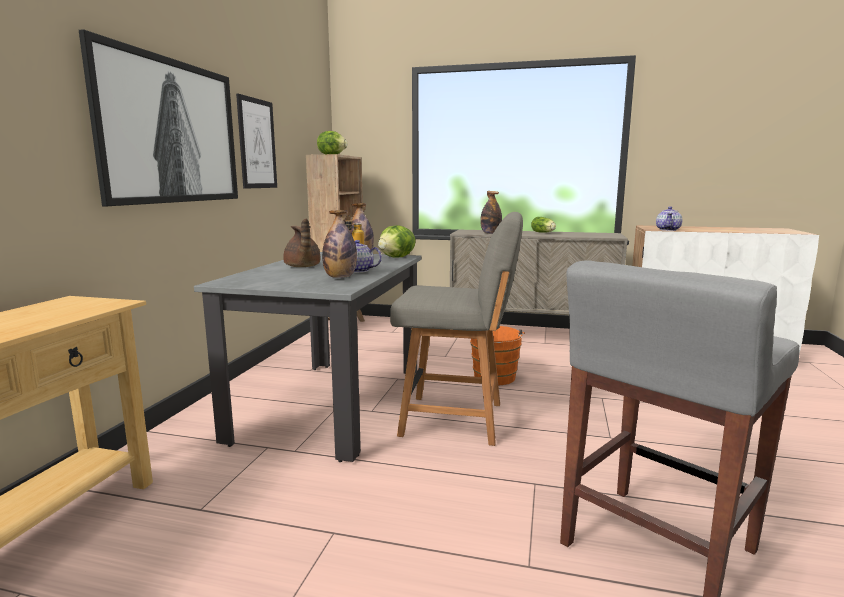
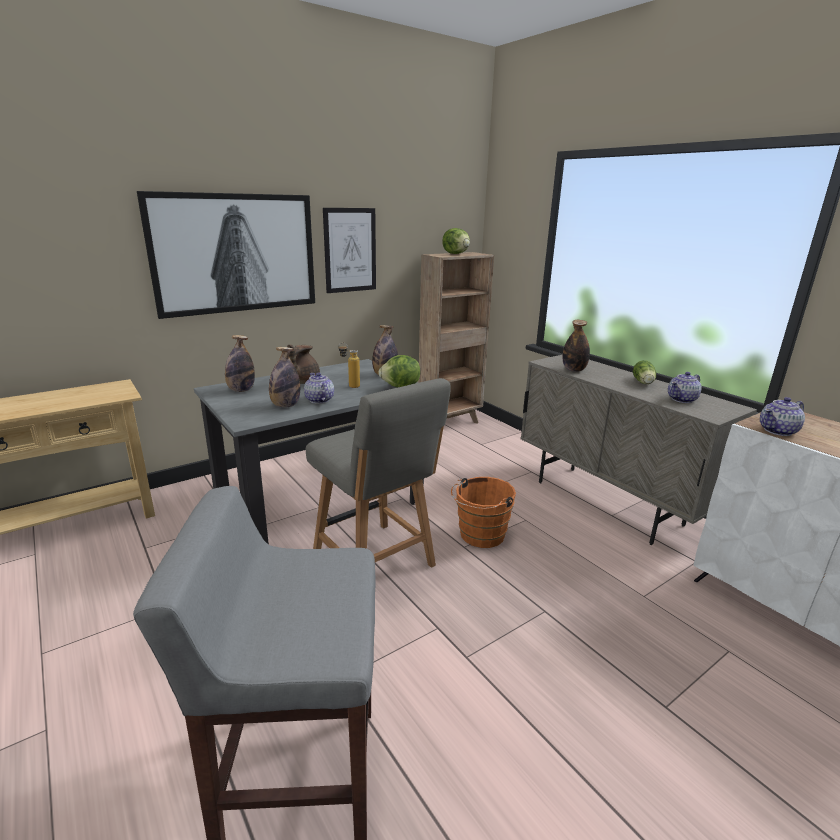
camera: 40 degrees right, 10 degrees up
(258, 278) = (241, 390): none -> bottle
(582, 234) = (682, 399): none -> teapot

